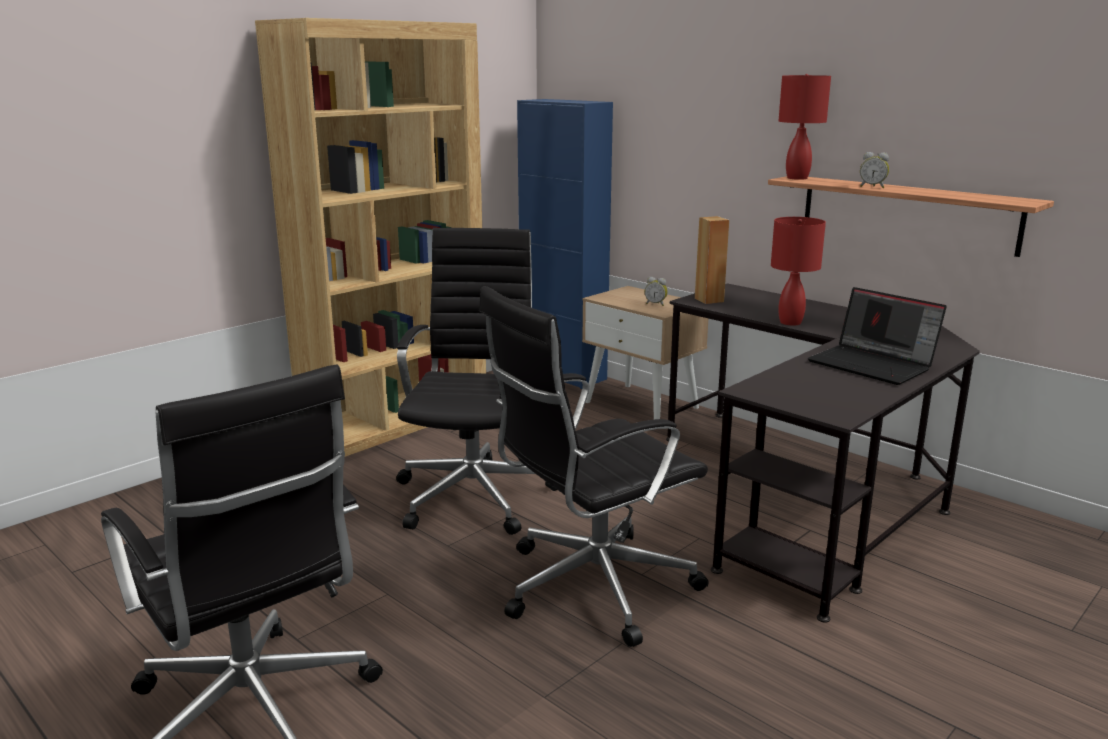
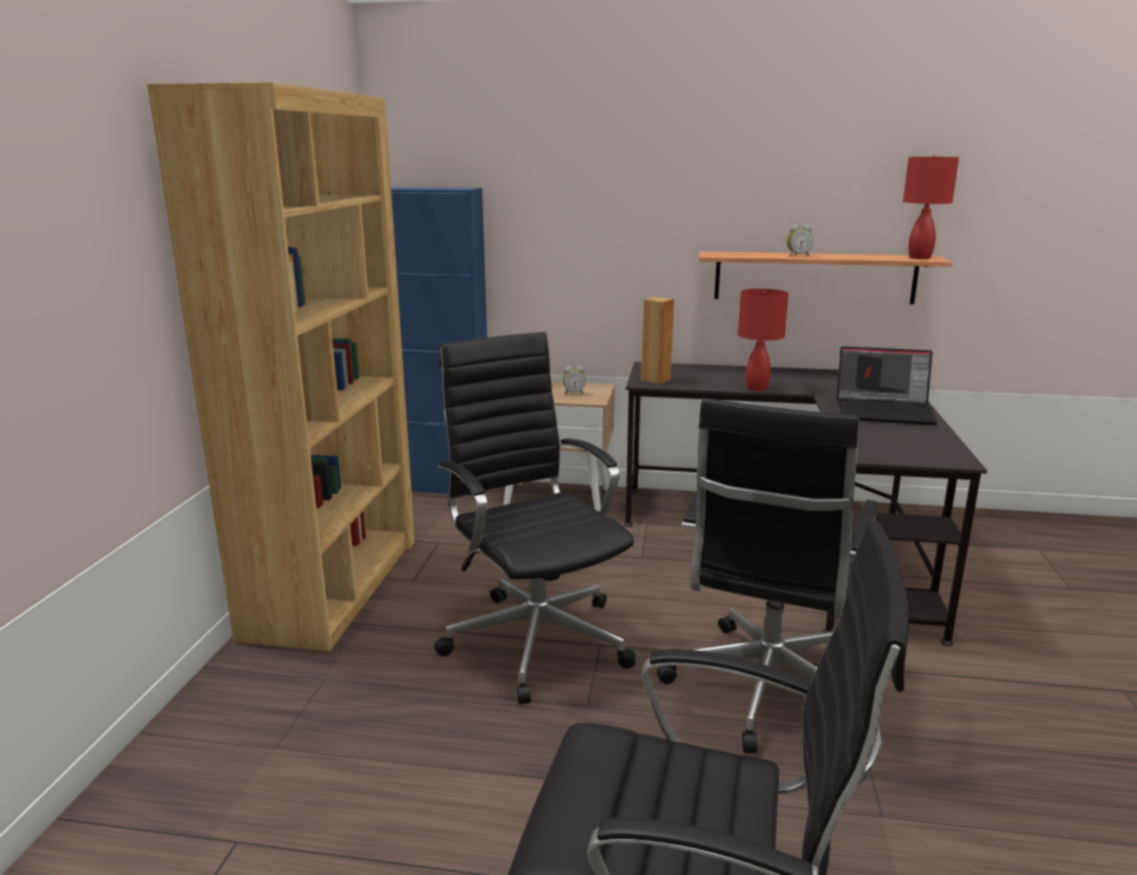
camera: 35 degrees left, 0 degrees up
(798, 178) = (716, 253): red table lamp -> red table lamp (920, 258)

